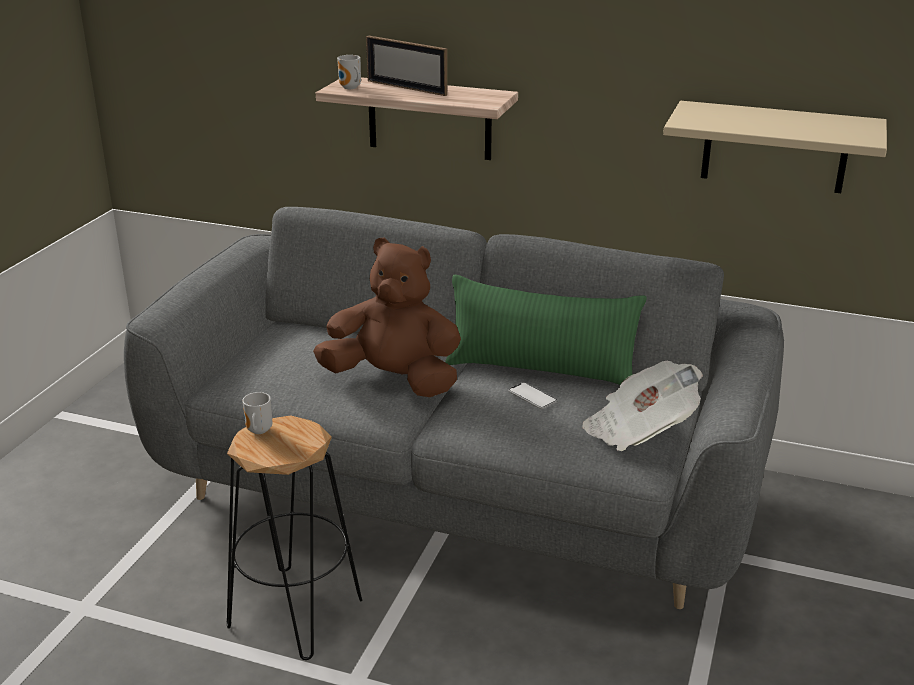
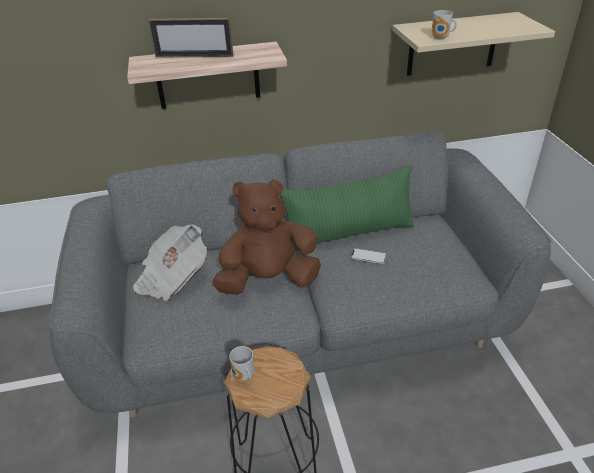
camera: 30 degrees left, 10 degrees up
(350, 88) = (151, 67): mug -> mug (441, 38)
(639, 430) = (449, 255): newspaper -> newspaper (172, 277)

